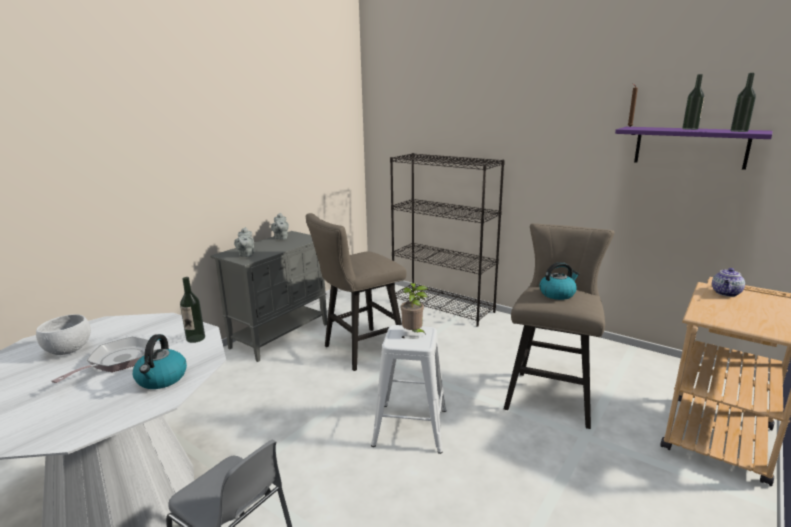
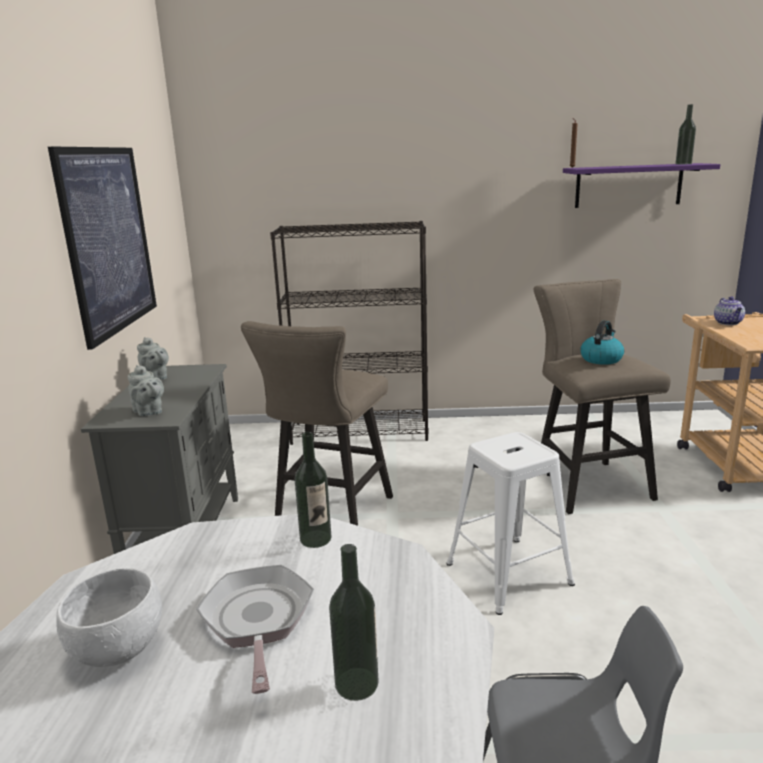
camera: 35 degrees left, 0 degrees up
(161, 379) = (390, 607): kettle -> none
(268, 154) = (109, 240): none -> picture
(413, 333) = (511, 444): potted plant -> none
(690, 129) = (634, 165): bottle -> bottle (356, 684)

